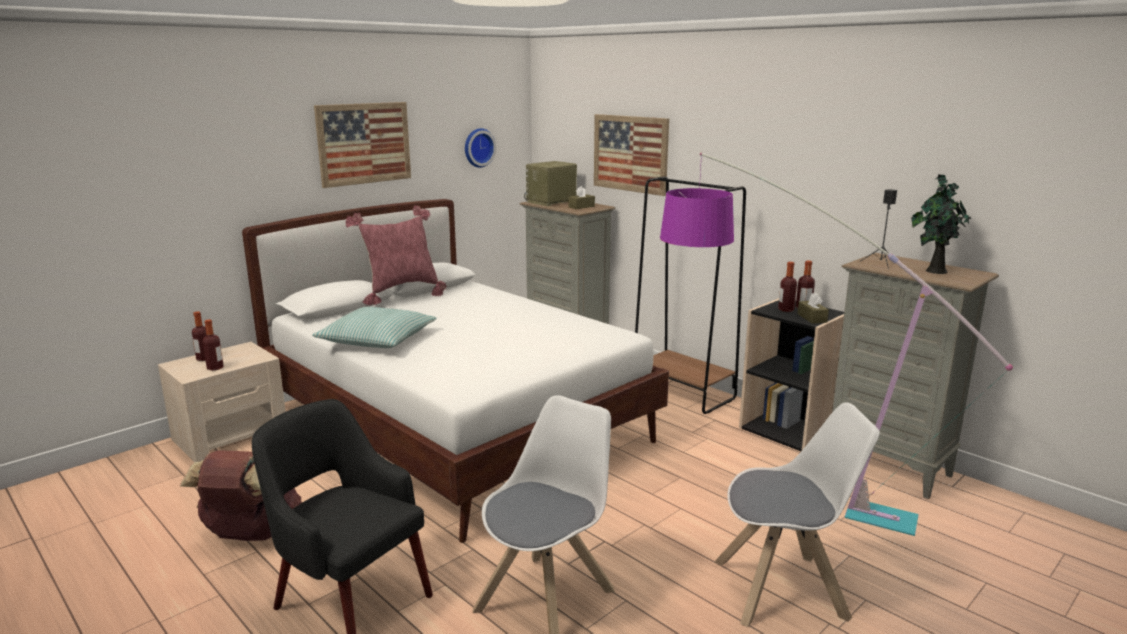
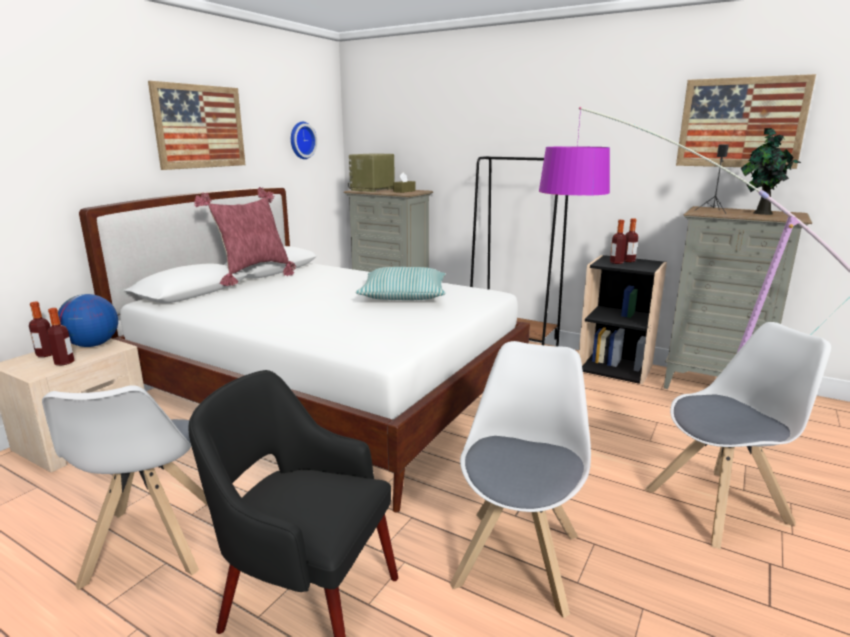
camera: 15 degrees left, 0 degrees up
(243, 353) = (92, 345): none -> globe
(251, 535) = (151, 544): brown backpack -> chair
(377, 340) = (255, 315): pillow -> pillow (403, 295)
(630, 153) = (447, 141): picture -> picture (741, 123)
(812, 318) = (644, 266): brown tissue box -> none

